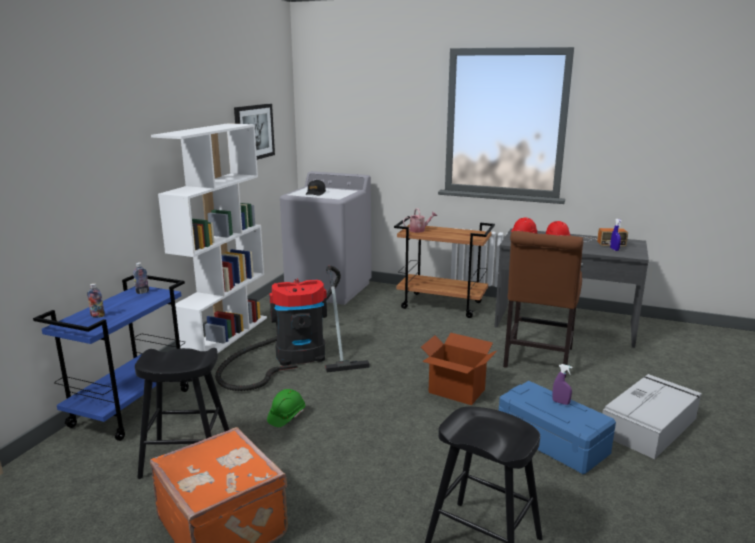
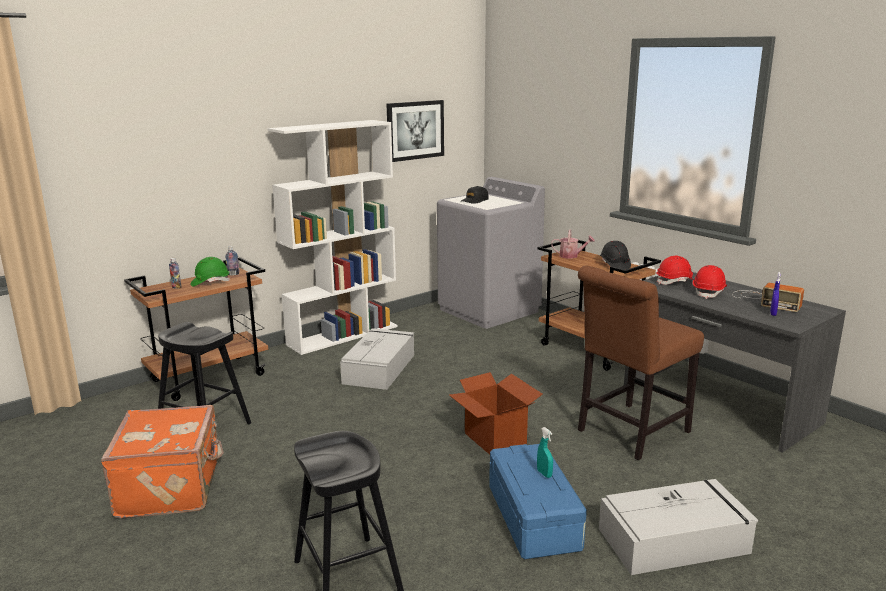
camera: 30 degrees right, 0 degrees up
(131, 407) = (209, 377): blue cart -> brown cart
(286, 416) = (313, 418): green hard hat -> green hard hat (210, 282)
(294, 357) = (380, 368): vacuum cleaner -> grey storage box
(460, 232) = (614, 265): none -> black hard hat
(560, 402) = (544, 474): purple spray bottle -> turquoise spray bottle

